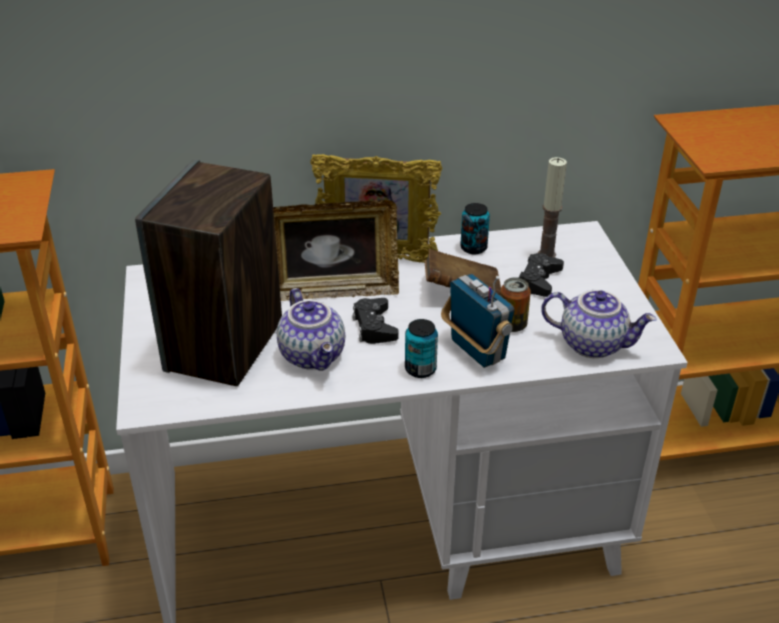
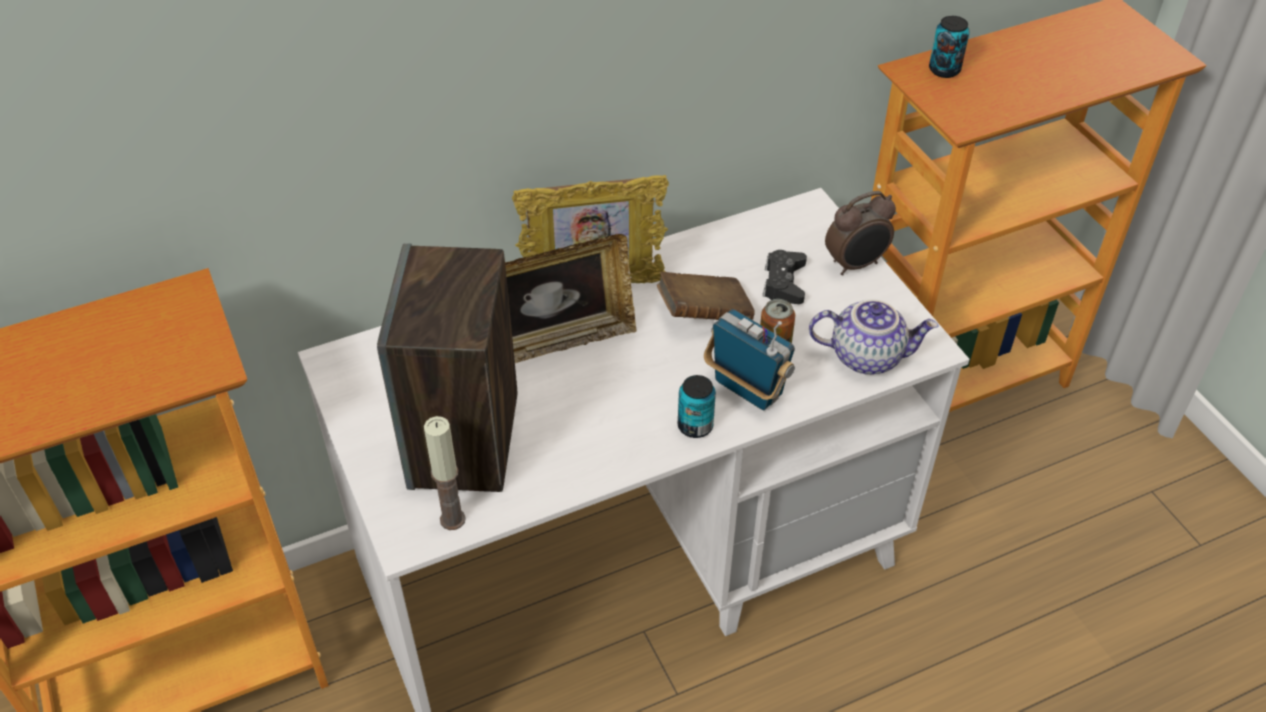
camera: 15 degrees left, 10 degrees up
(314, 355) = (571, 432): teapot -> none
(374, 327) = (624, 380): black game controller -> none
(473, 248) = (697, 251): can -> can (944, 70)
(546, 254) = (780, 245): candle -> candle (452, 519)
(607, 277) = (856, 264): none -> alarm clock

